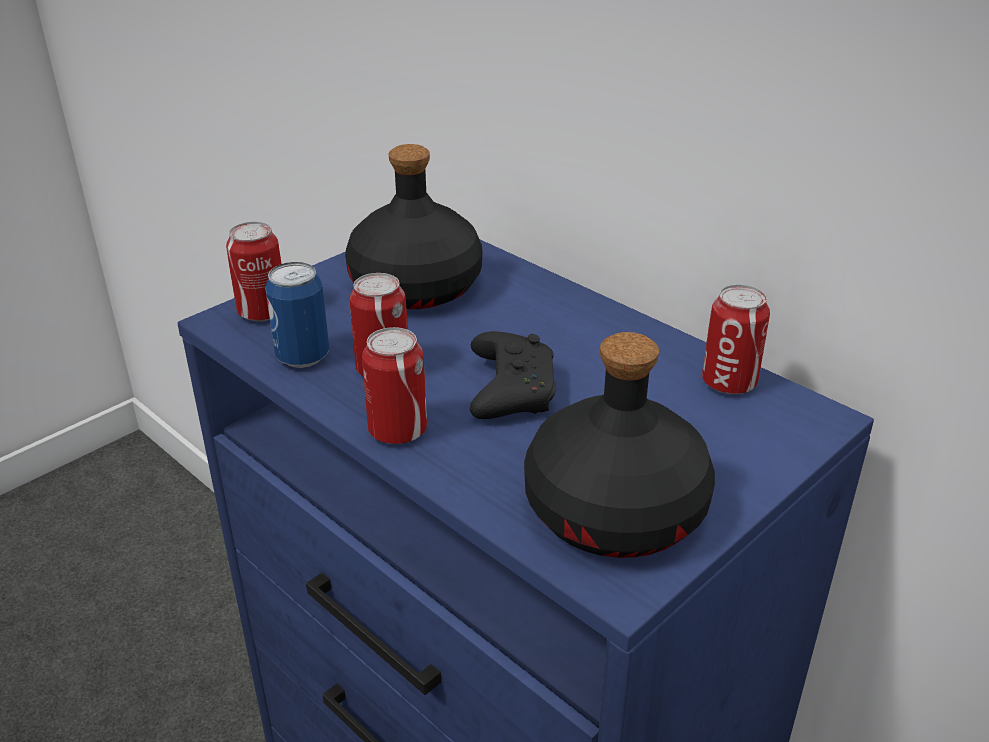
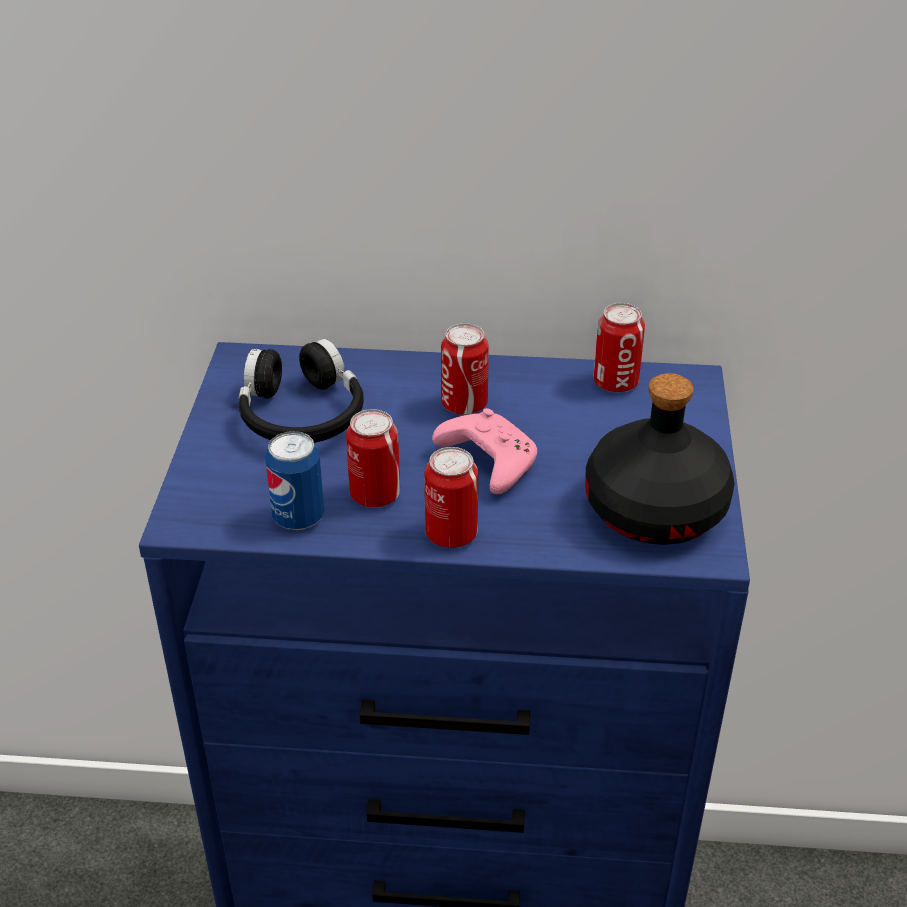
camera: 40 degrees left, 5 degrees up
(262, 312) = (205, 498): can -> can (464, 404)
(414, 287) = (301, 414): black bottle -> black headphones
(510, 390) = (486, 462): black game controller -> pink game controller

